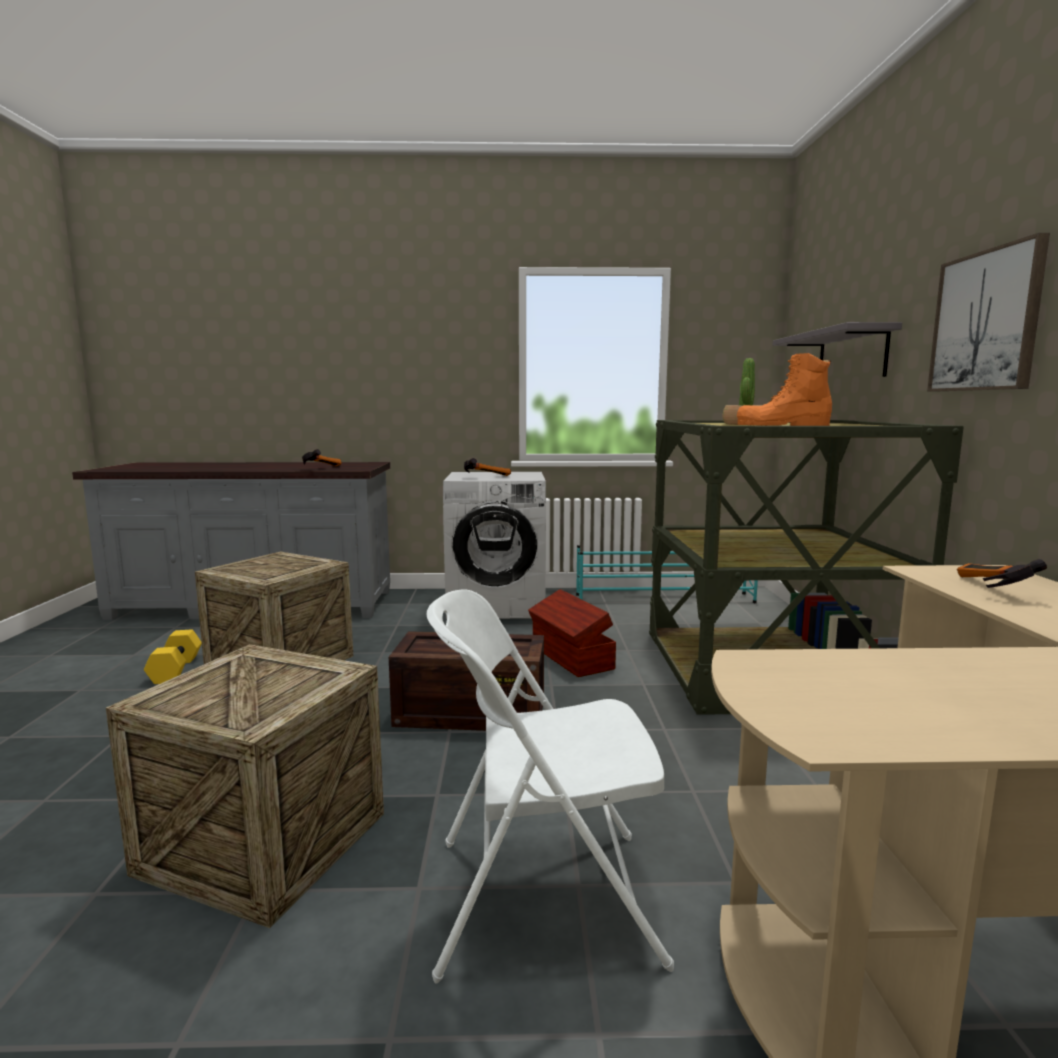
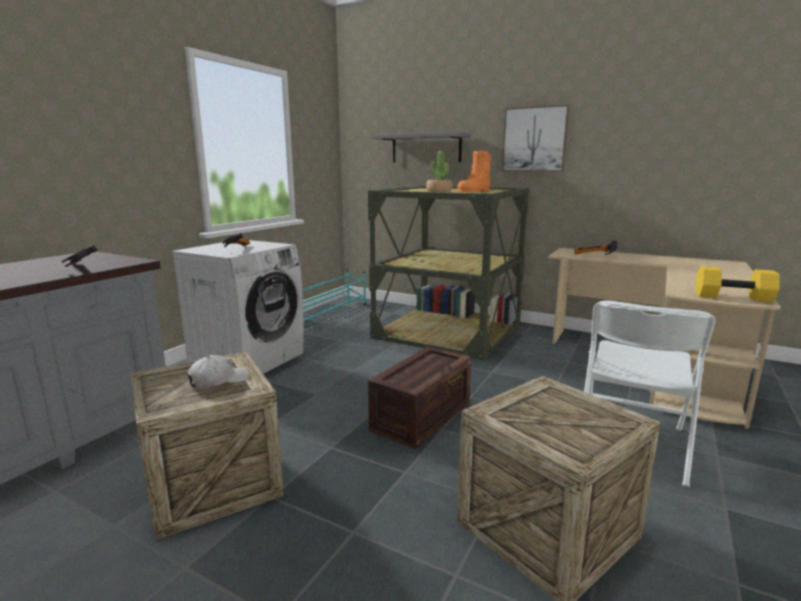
camera: 60 degrees left, 5 degrees up
(174, 669) = (115, 566): yellow dumbbell -> yellow dumbbell (732, 297)
(277, 569) = (218, 381): none -> white cap
(571, 658) = (376, 366): brown storage box -> none

